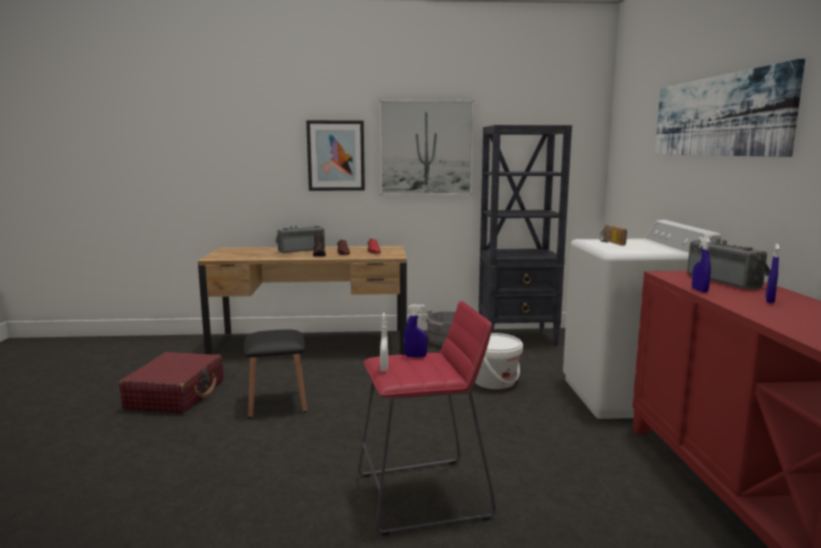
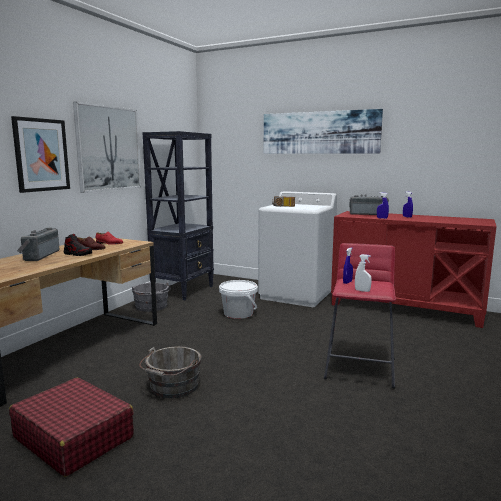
camera: 60 degrees left, 0 degrees up
(277, 403) = (172, 387): black stool -> grey bucket

